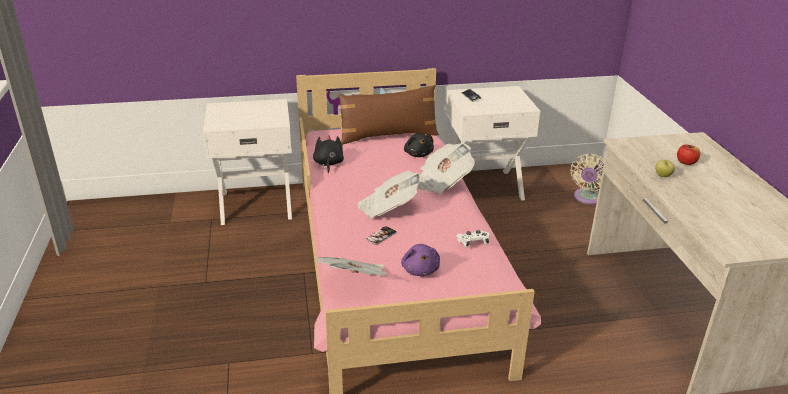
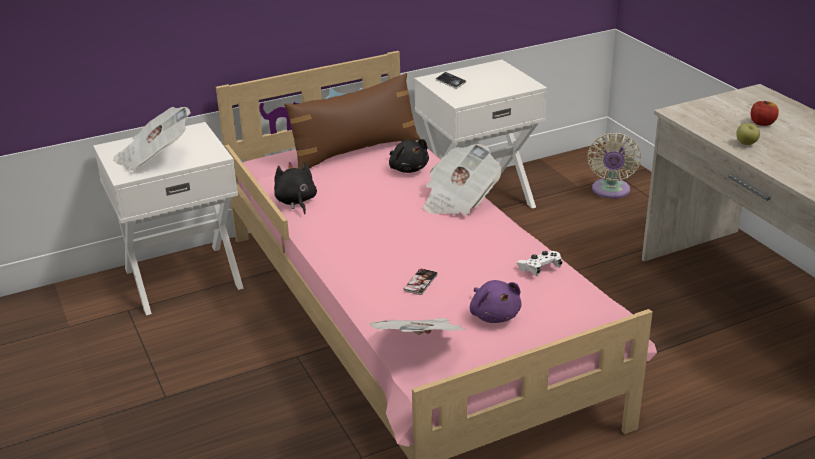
camera: 15 degrees left, 0 degrees up
(388, 208) = (409, 245): newspaper -> newspaper (154, 157)

